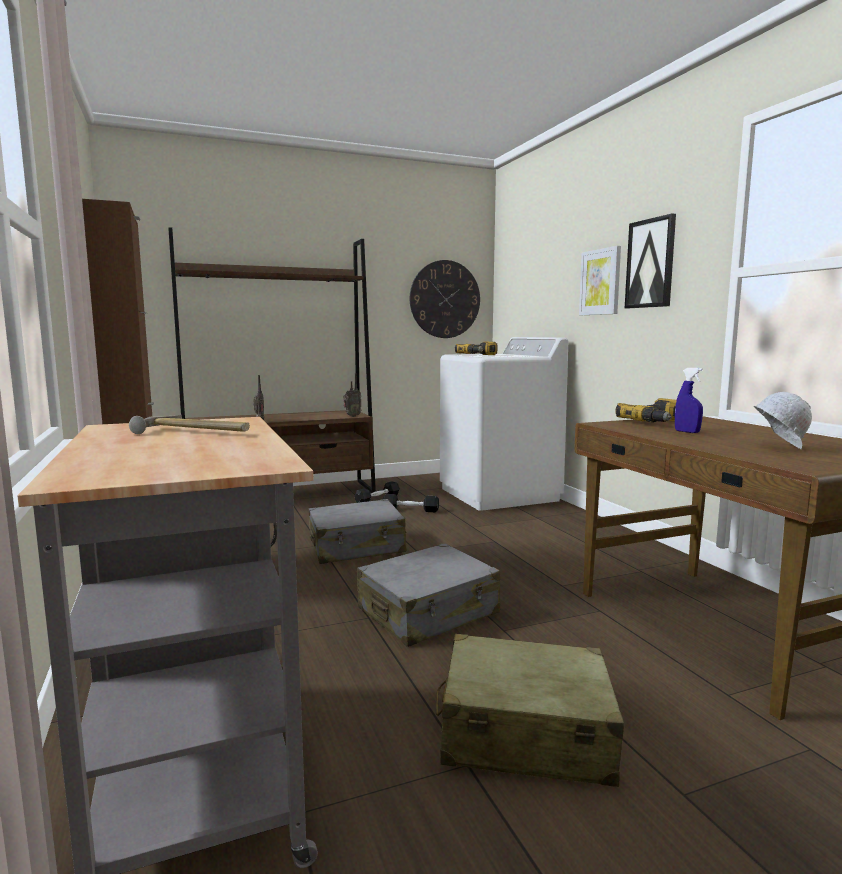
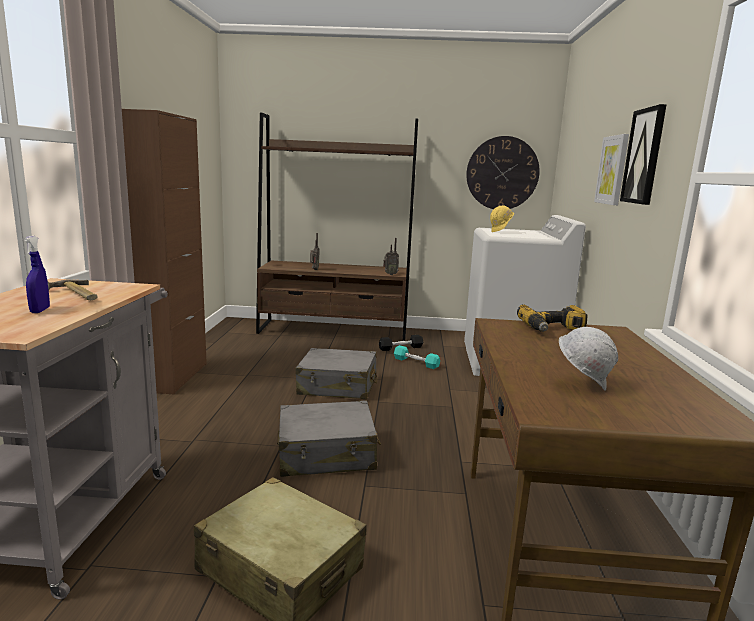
camera: 25 degrees right, 5 degrees up
(410, 510) = (416, 363): black dumbbell -> turquoise dumbbell
(479, 355) = (501, 232): power drill -> yellow hard hat
(687, 432) = (549, 346): blue spray bottle -> blue spray bottle (40, 310)

